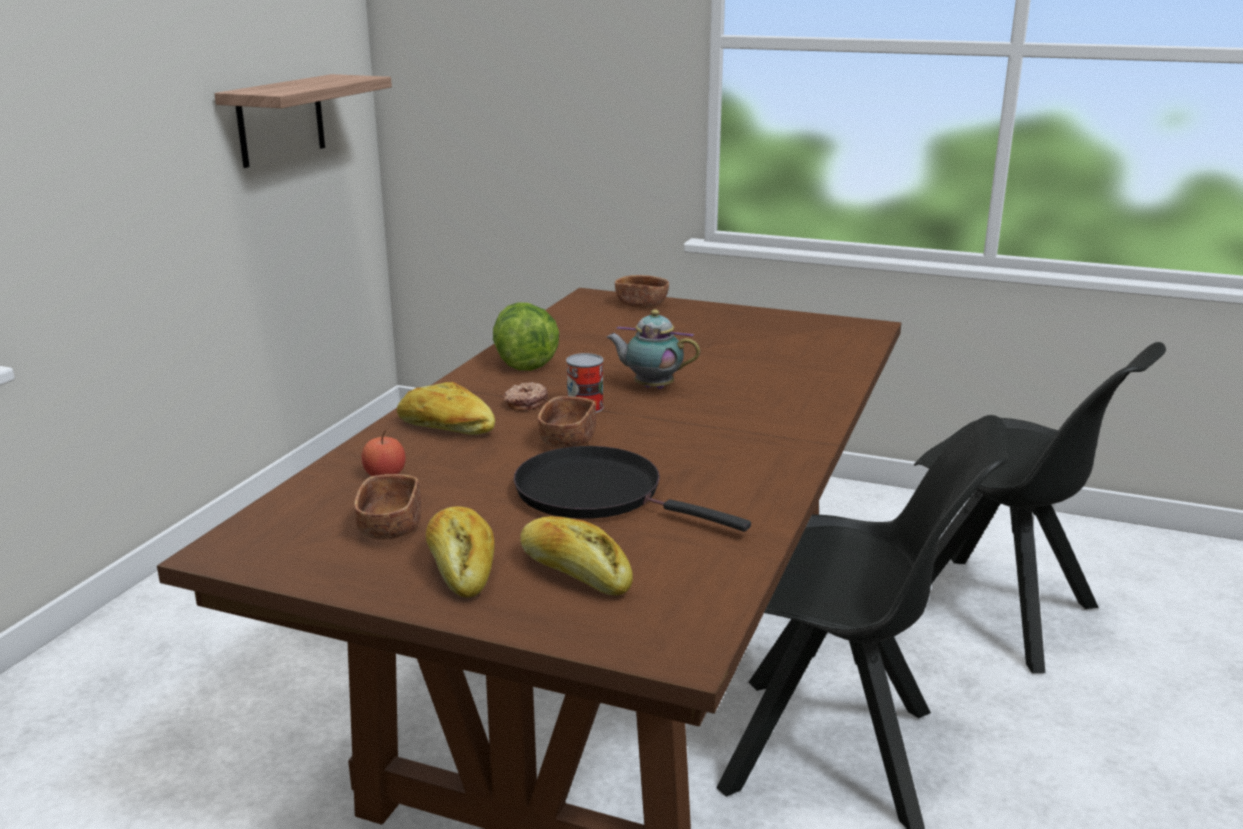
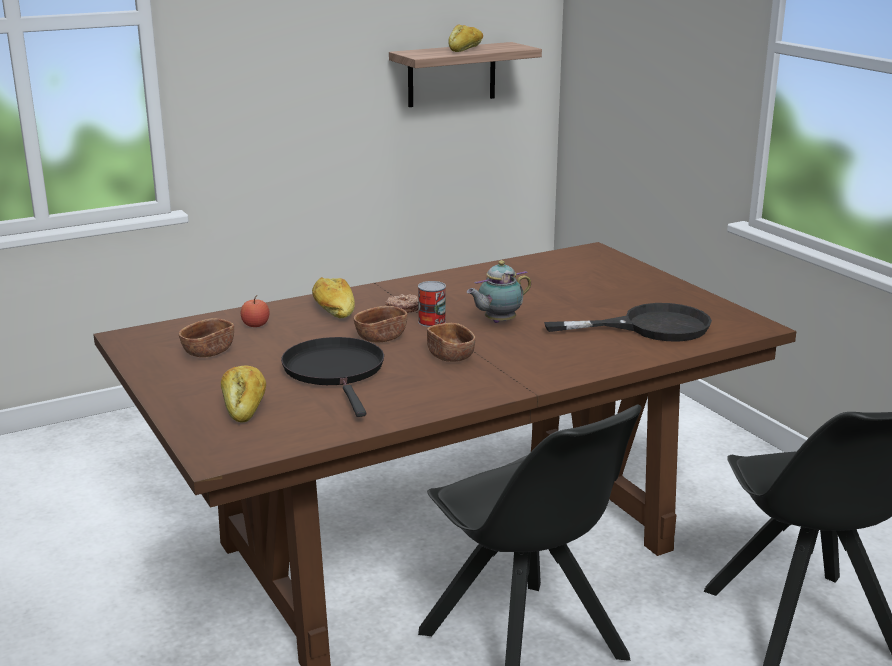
camera: 40 degrees right, 0 degrees up
(462, 566) = (203, 381): bread -> bread (465, 49)
(523, 362) = (454, 283): lettuce -> none
(641, 305) = (614, 265): brown bowl -> brown bowl (451, 356)
(651, 387) = (498, 322): teapot -> teapot turned 90 degrees counterclockwise
(792, 351) = (650, 327): none -> black frying pan

